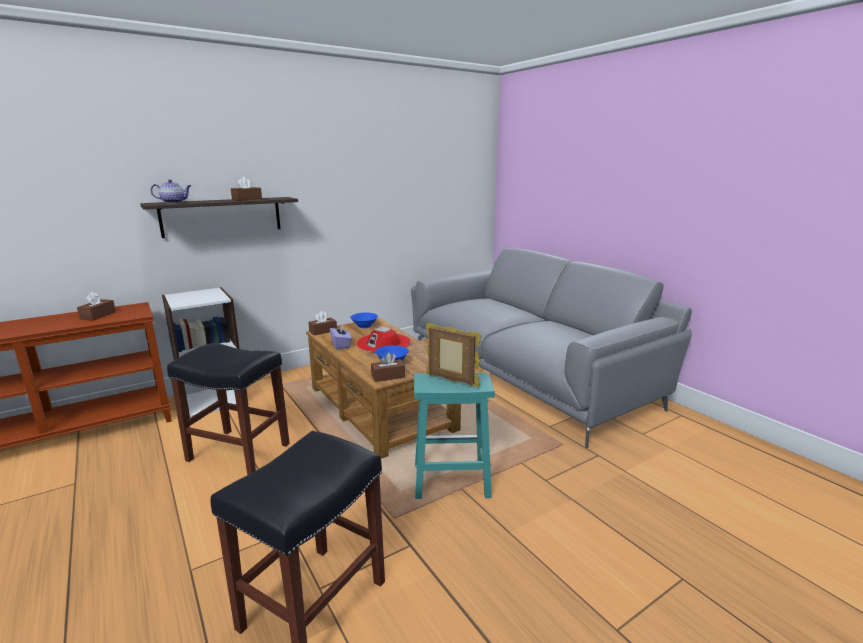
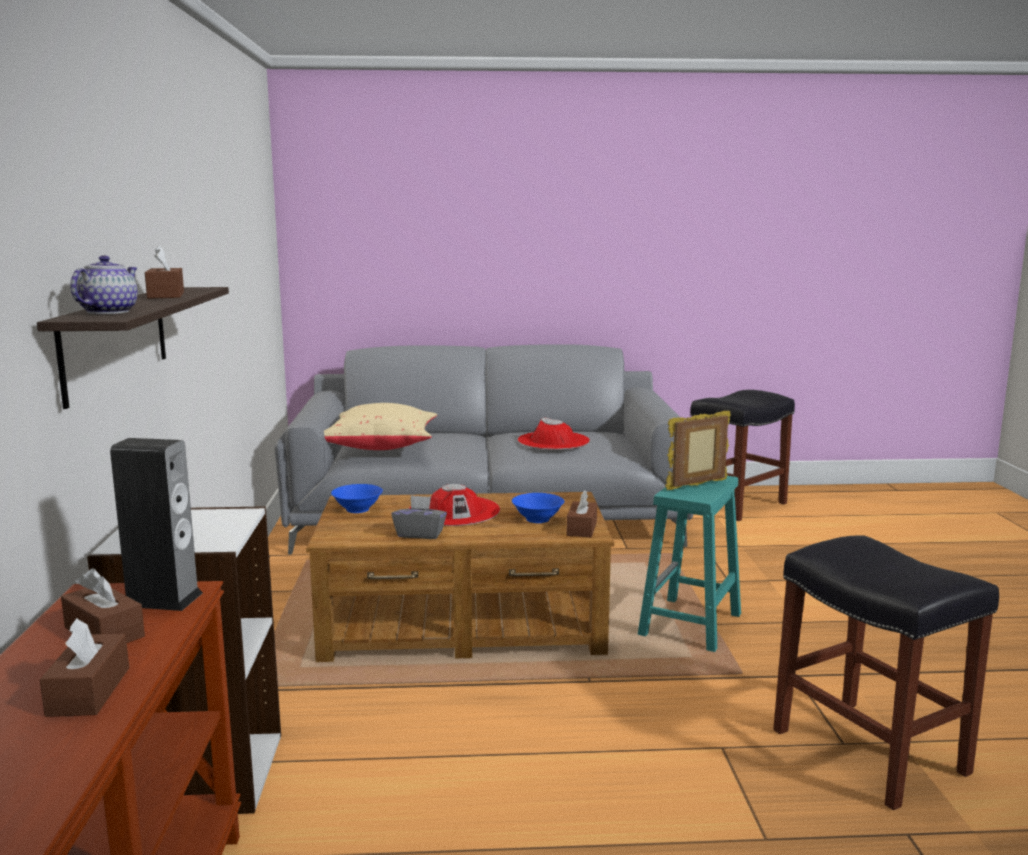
camera: 60 degrees left, 5 degrees down
(130, 314) = (162, 599): none -> speaker
(237, 452) = (467, 766): black stool -> black stool (736, 505)
(323, 331) = (331, 536): brown tissue box -> brown tissue box (89, 691)
(341, 345) = (420, 534): purple tissue box -> grey tissue box
(466, 305) = (382, 446): none -> beige pillow
(544, 333) = (553, 441): none -> red hat

